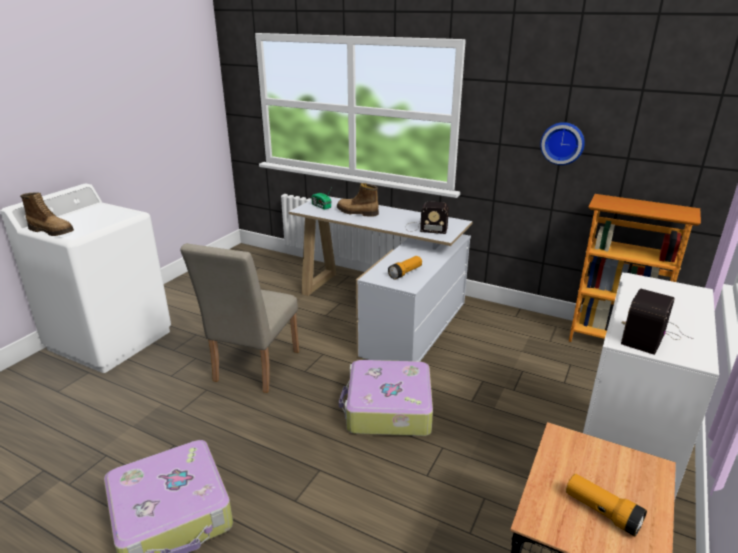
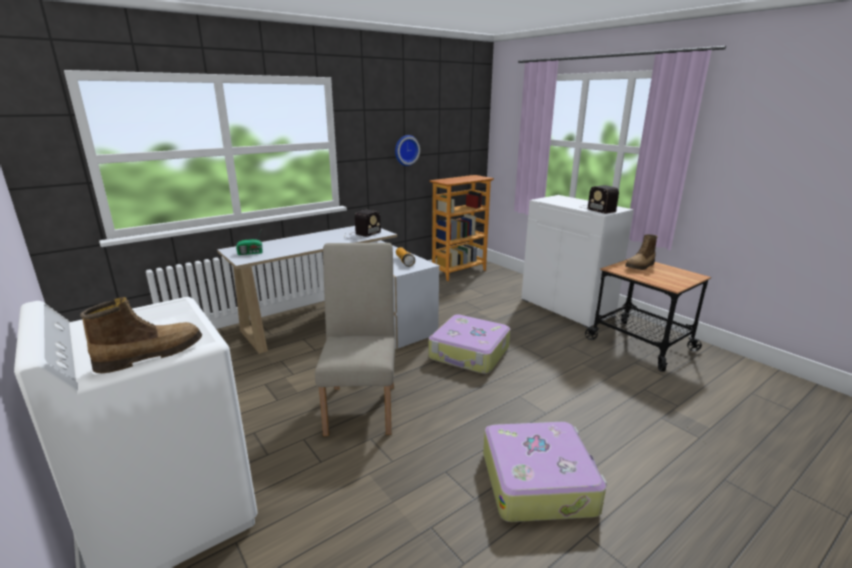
camera: 65 degrees left, 5 degrees down
(253, 369) = (362, 404): beige chair -> beige chair turned 135 degrees counterclockwise
(357, 213) = (292, 245): boot -> boot (640, 266)
(602, 512) = (667, 275): flashlight -> none

